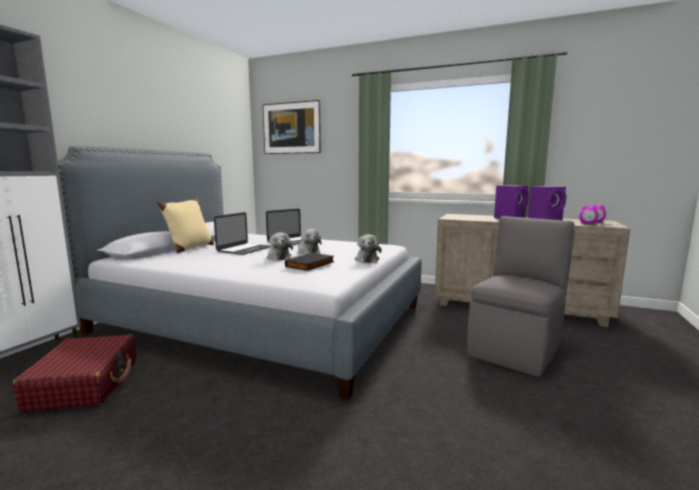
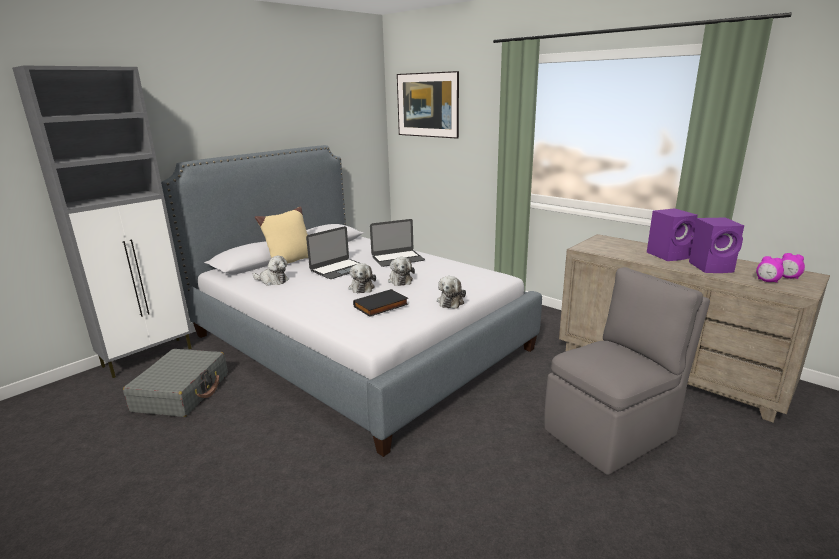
camera: 20 degrees right, 10 degrees up
(85, 384) = (182, 392): red suitcase -> grey suitcase
(182, 259) = (272, 281): none -> plush toy

